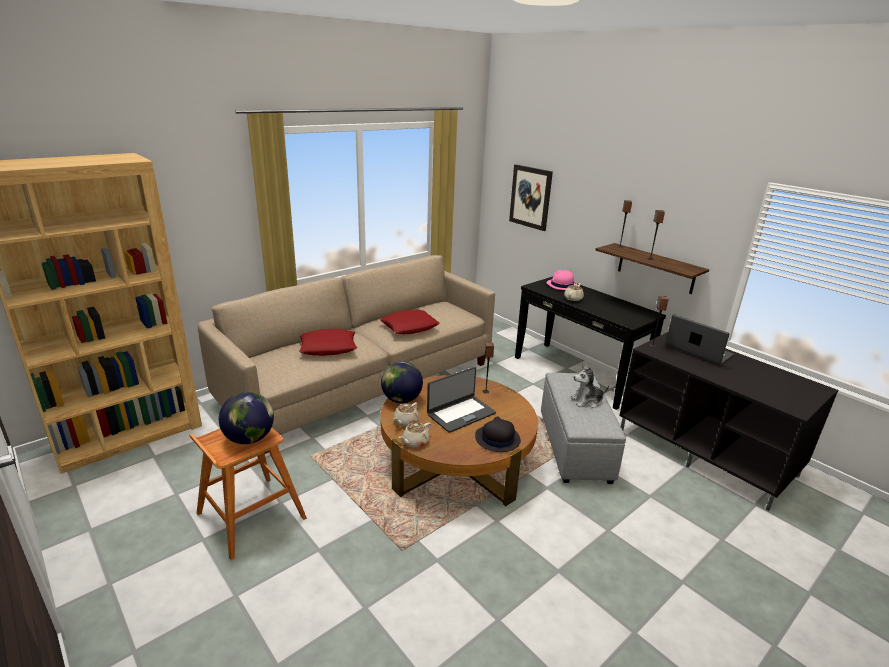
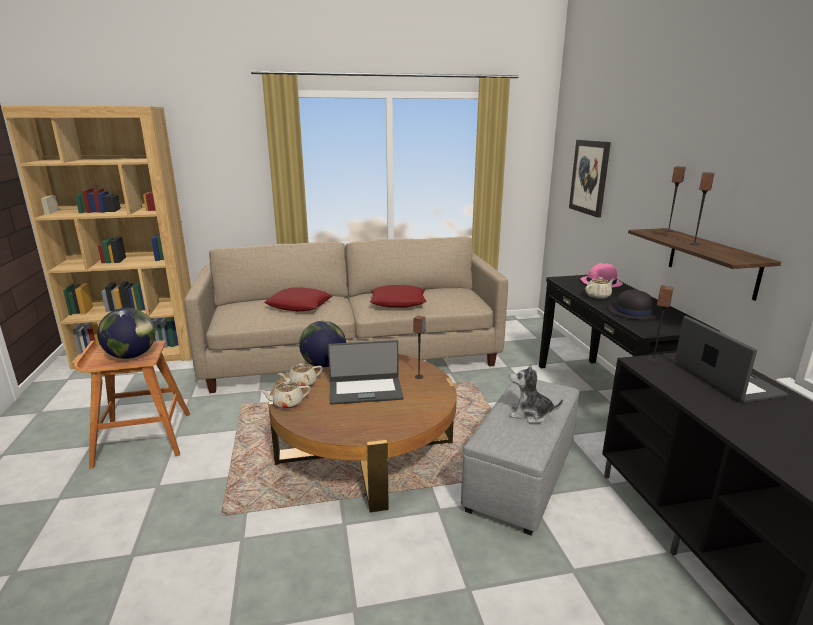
camera: 30 degrees right, 5 degrees down
(497, 439) = (373, 424): black hat -> black hat (632, 312)

